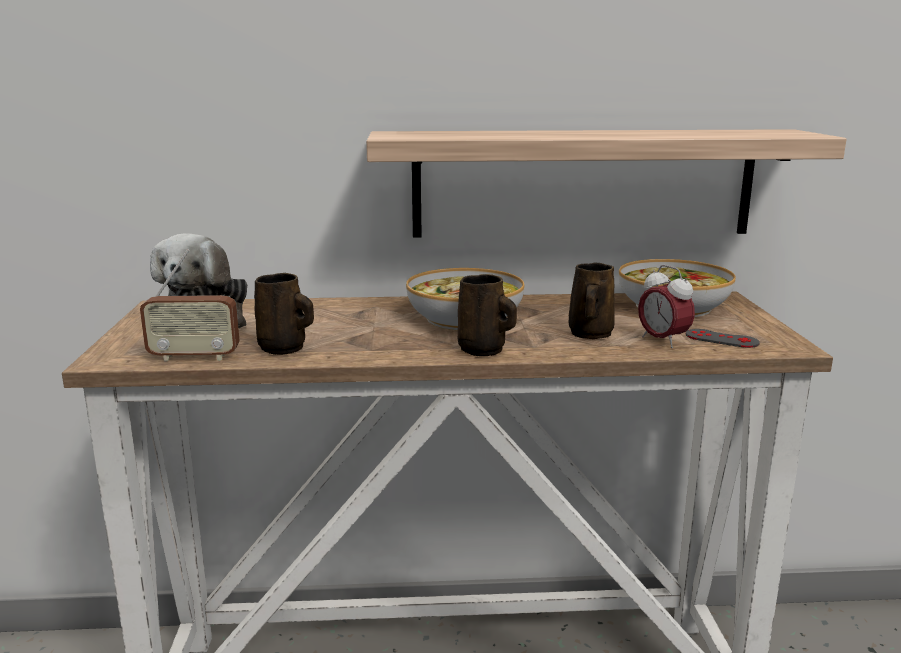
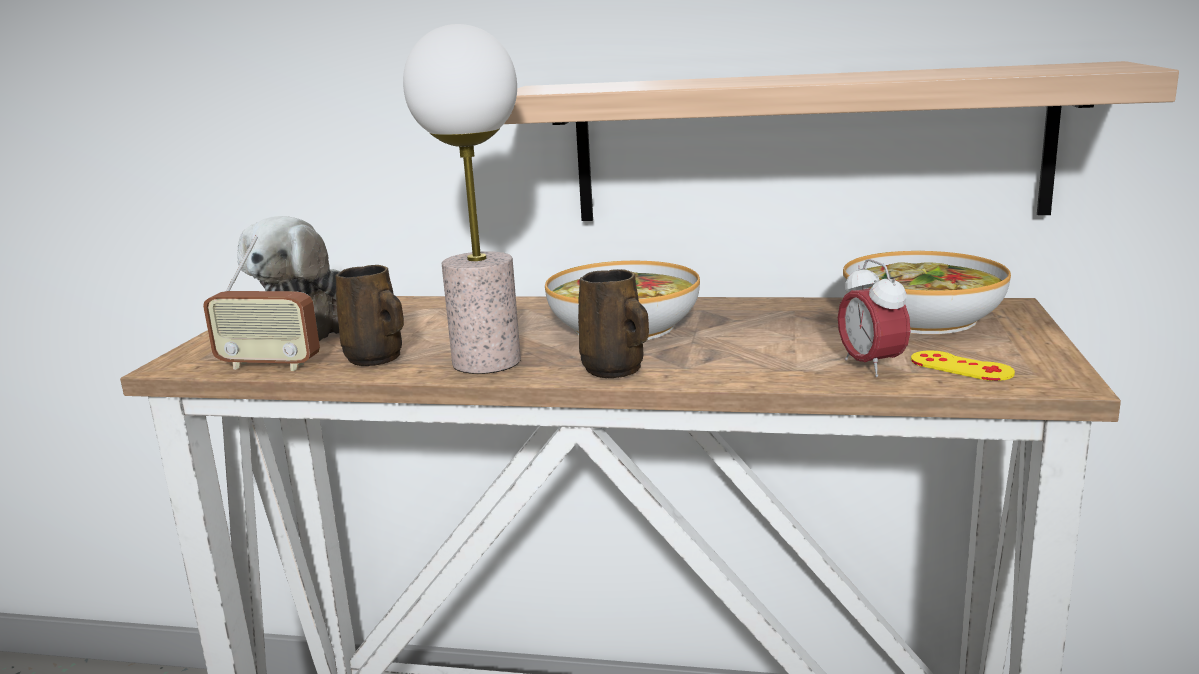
camera: 15 degrees right, 0 degrees up
(378, 347) = (487, 361): none -> table lamp
(590, 334) = (773, 354): brown mug -> none
(721, 339) = (961, 366): grey game controller -> yellow game controller

